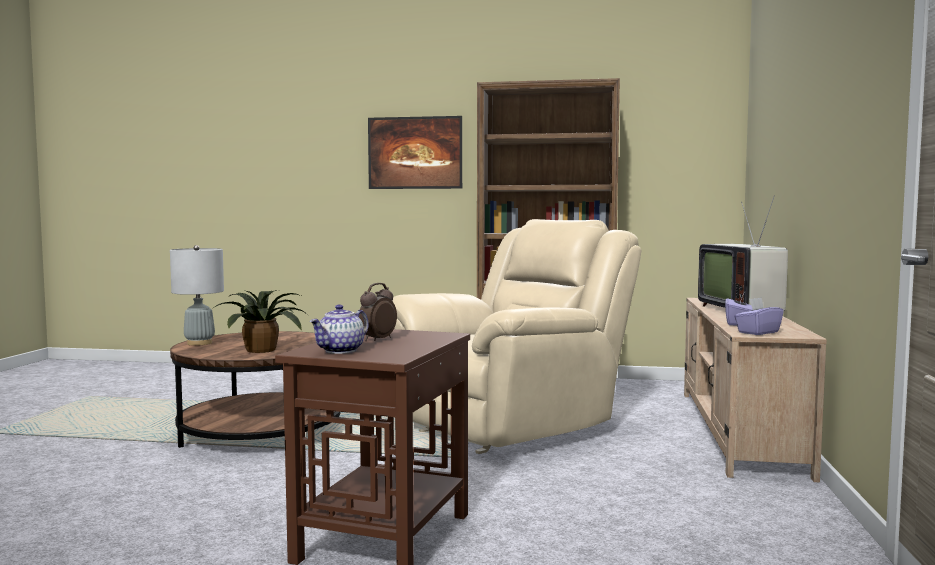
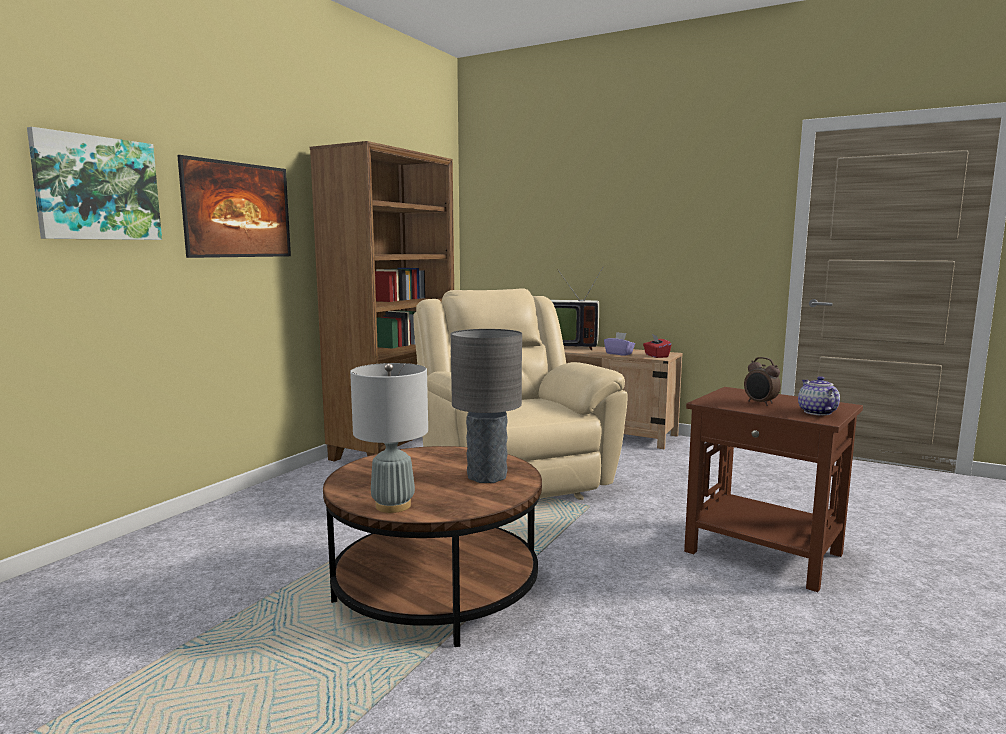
camera: 70 degrees left, 5 degrees up
(263, 350) = (486, 476): potted plant -> grey table lamp
(314, 146) = (97, 188): none -> picture
(341, 351) = (816, 412): teapot -> teapot turned 150 degrees counterclockwise
(757, 332) = (656, 356): purple tissue box -> red tissue box

